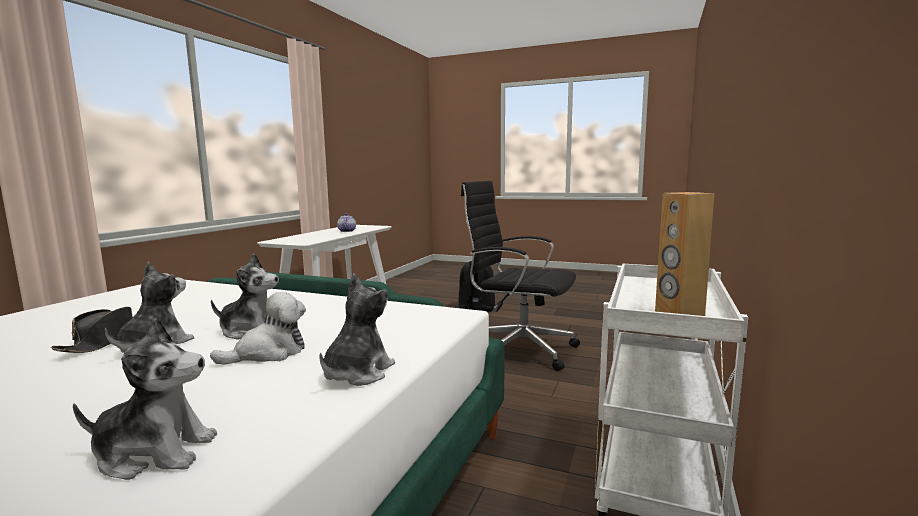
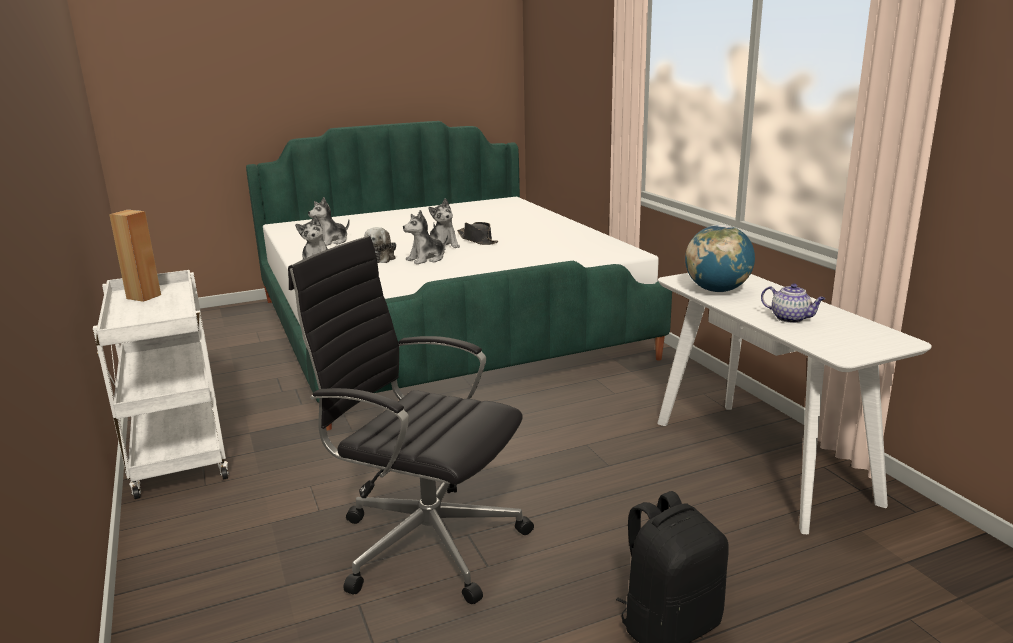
camera: 135 degrees right, 10 degrees up
(316, 238) = (717, 290): none -> globe
(519, 349) = (425, 541): black office chair -> black office chair turned 135 degrees counterclockwise

